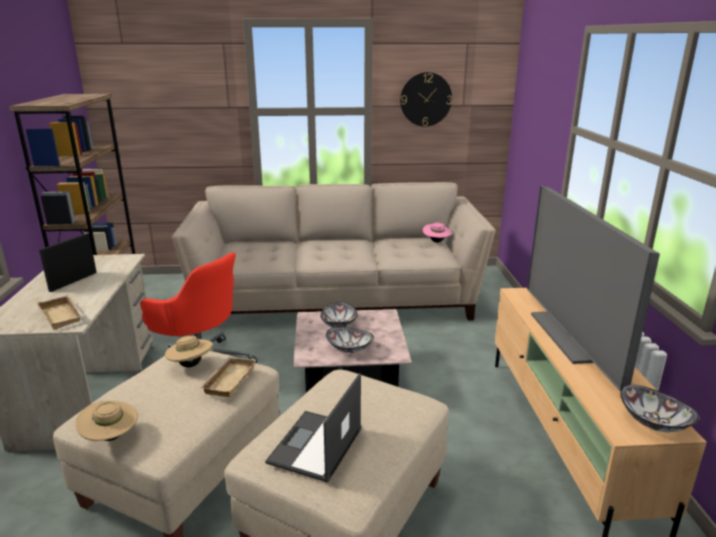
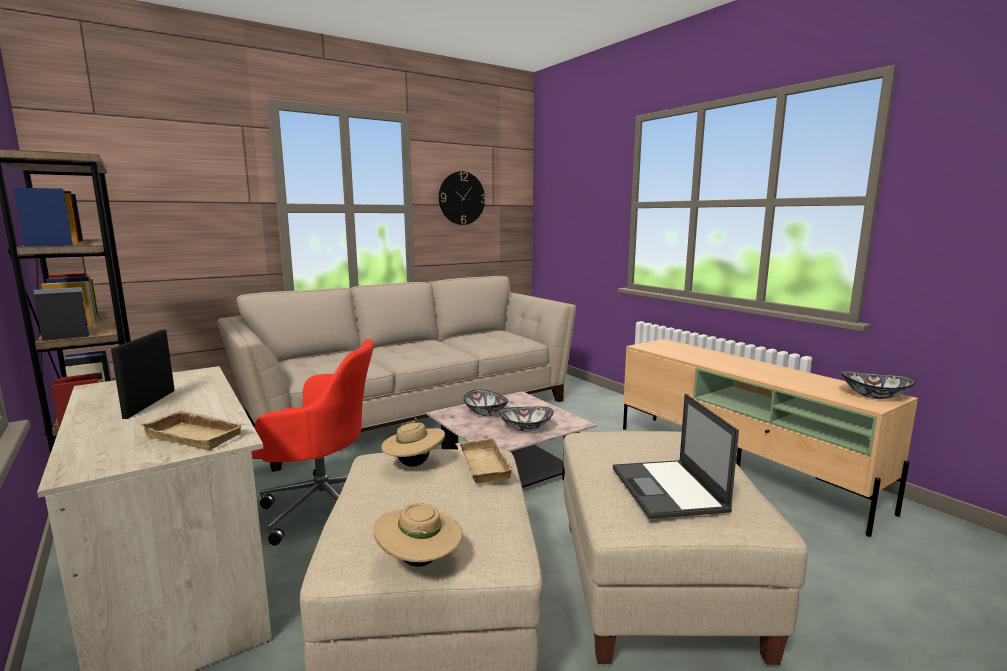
camera: 30 degrees left, 10 degrees down
(436, 241) = (506, 332): pink hat -> none
(574, 336) = (733, 362): television -> none

